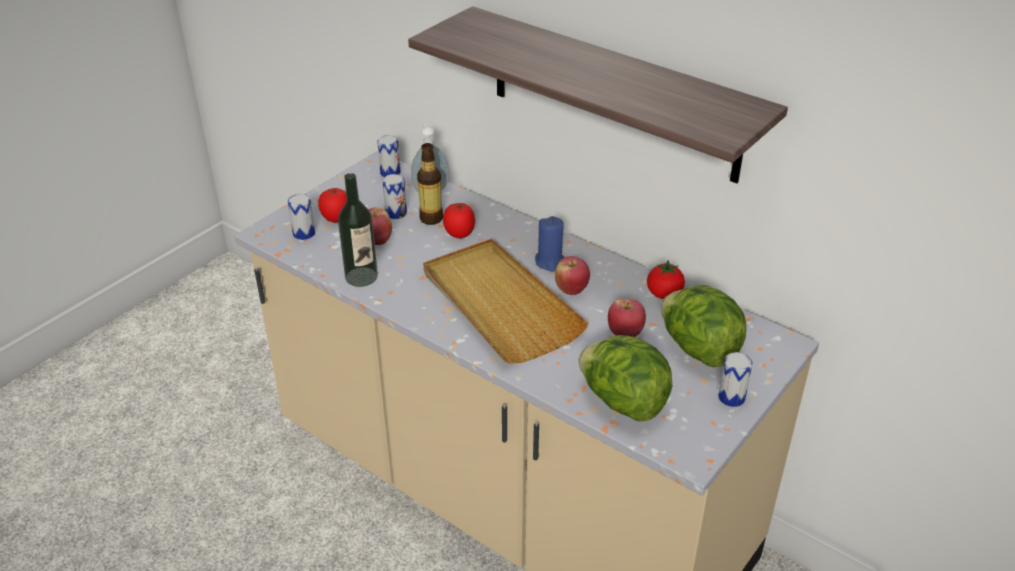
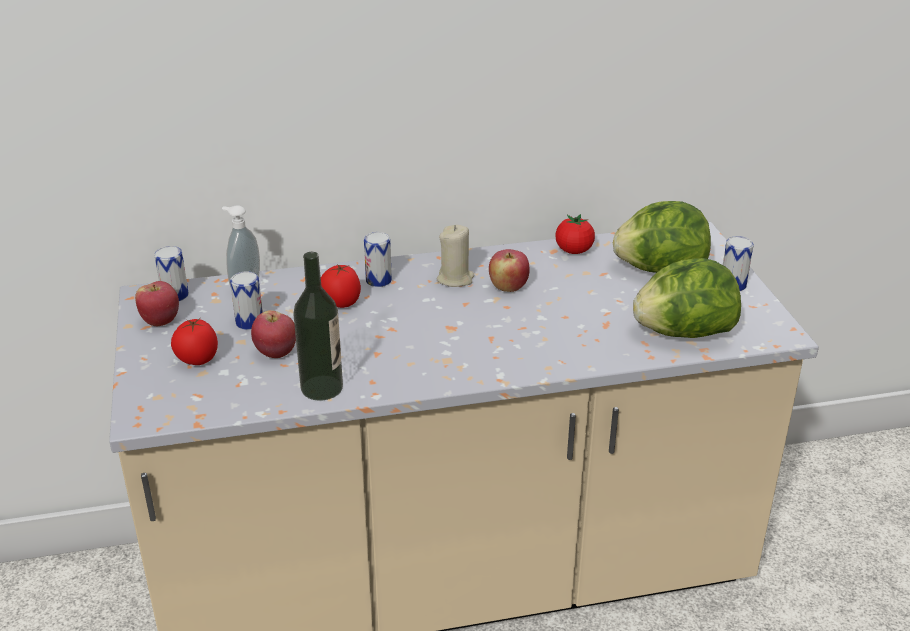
camera: 50 degrees left, 5 degrees down
(304, 233) = (189, 392): can -> can (378, 280)
(431, 218) = (292, 307): bottle -> none
(499, 304) = (478, 331): beige tray -> none
(550, 262) = (455, 279): blue candle -> beige candle
(613, 94) = (462, 70): shelf -> none
(625, 333) = (600, 291): apple -> apple (161, 321)

